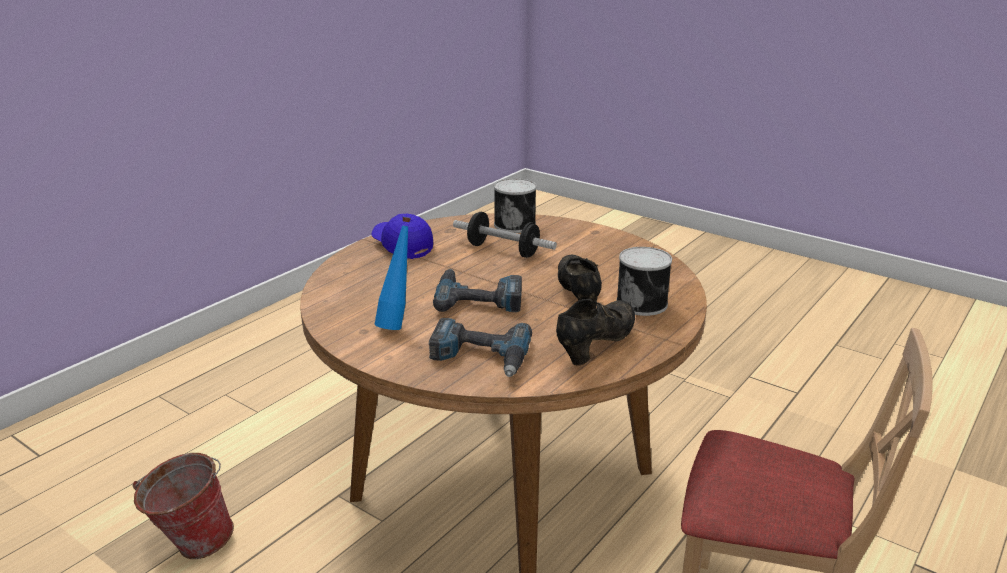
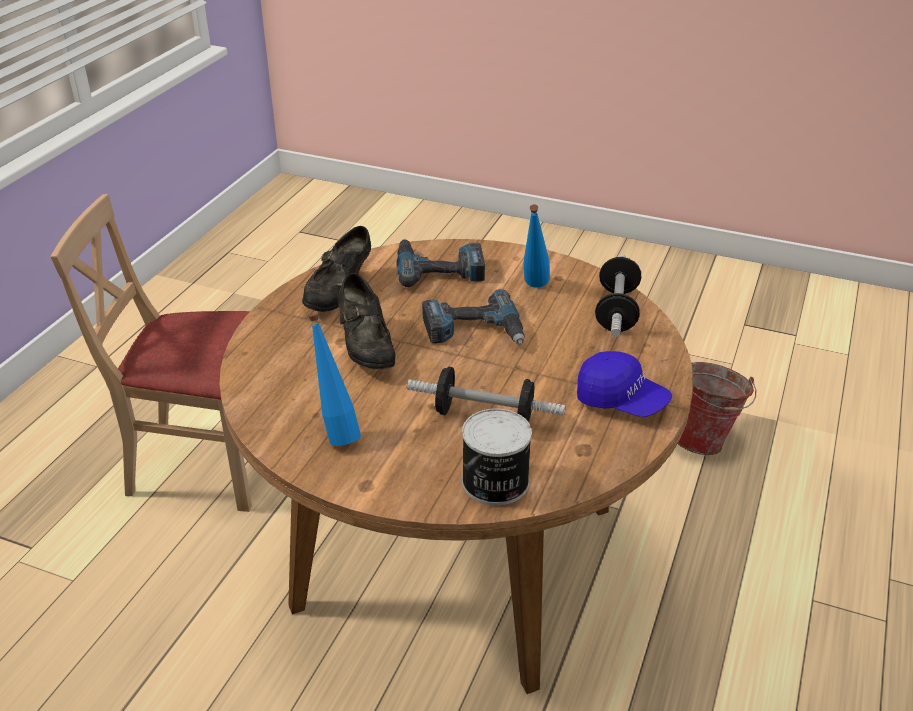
camera: 165 degrees right, 10 degrees up
(341, 296) = (616, 311): none -> dumbbell
(610, 254) = (336, 432): none -> blue bottle
(643, 303) = (293, 351): can -> none

